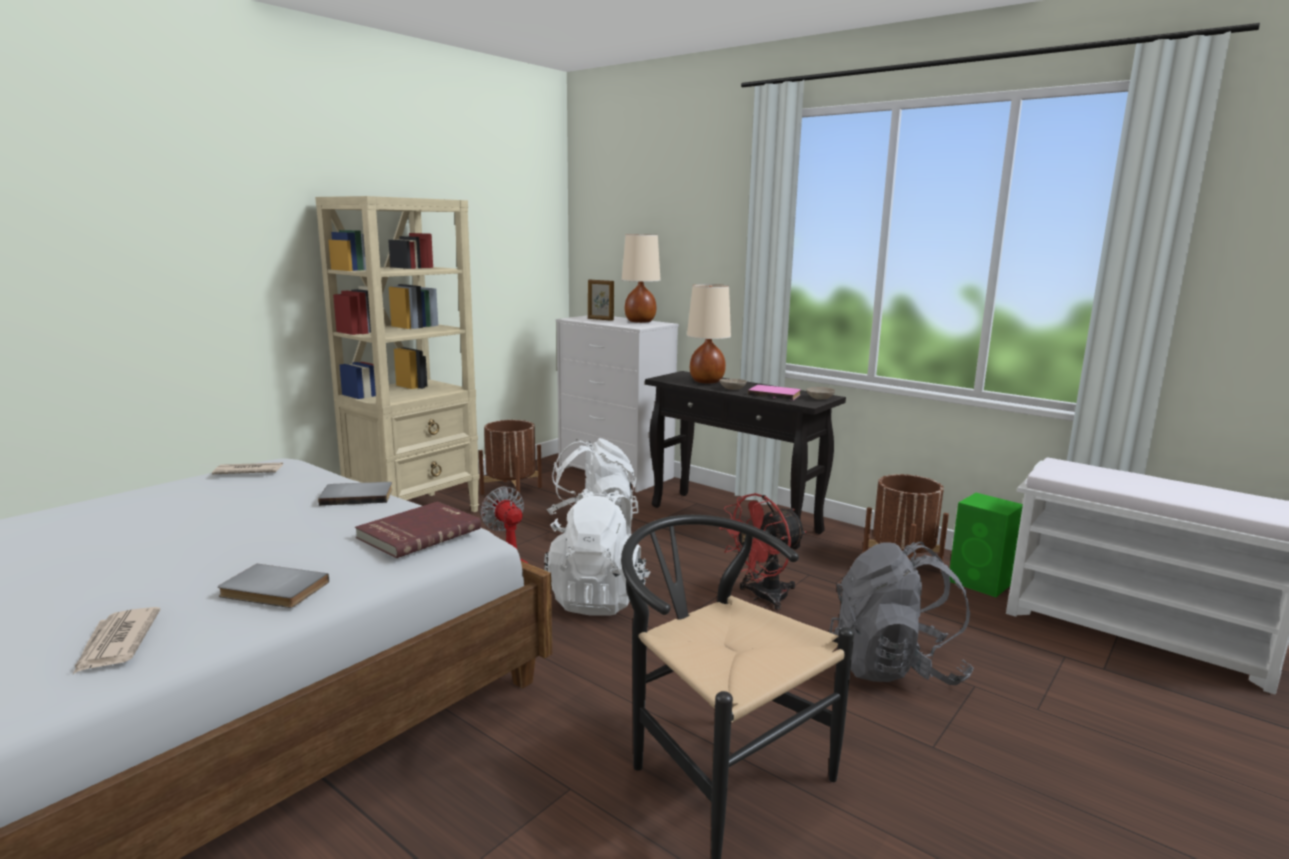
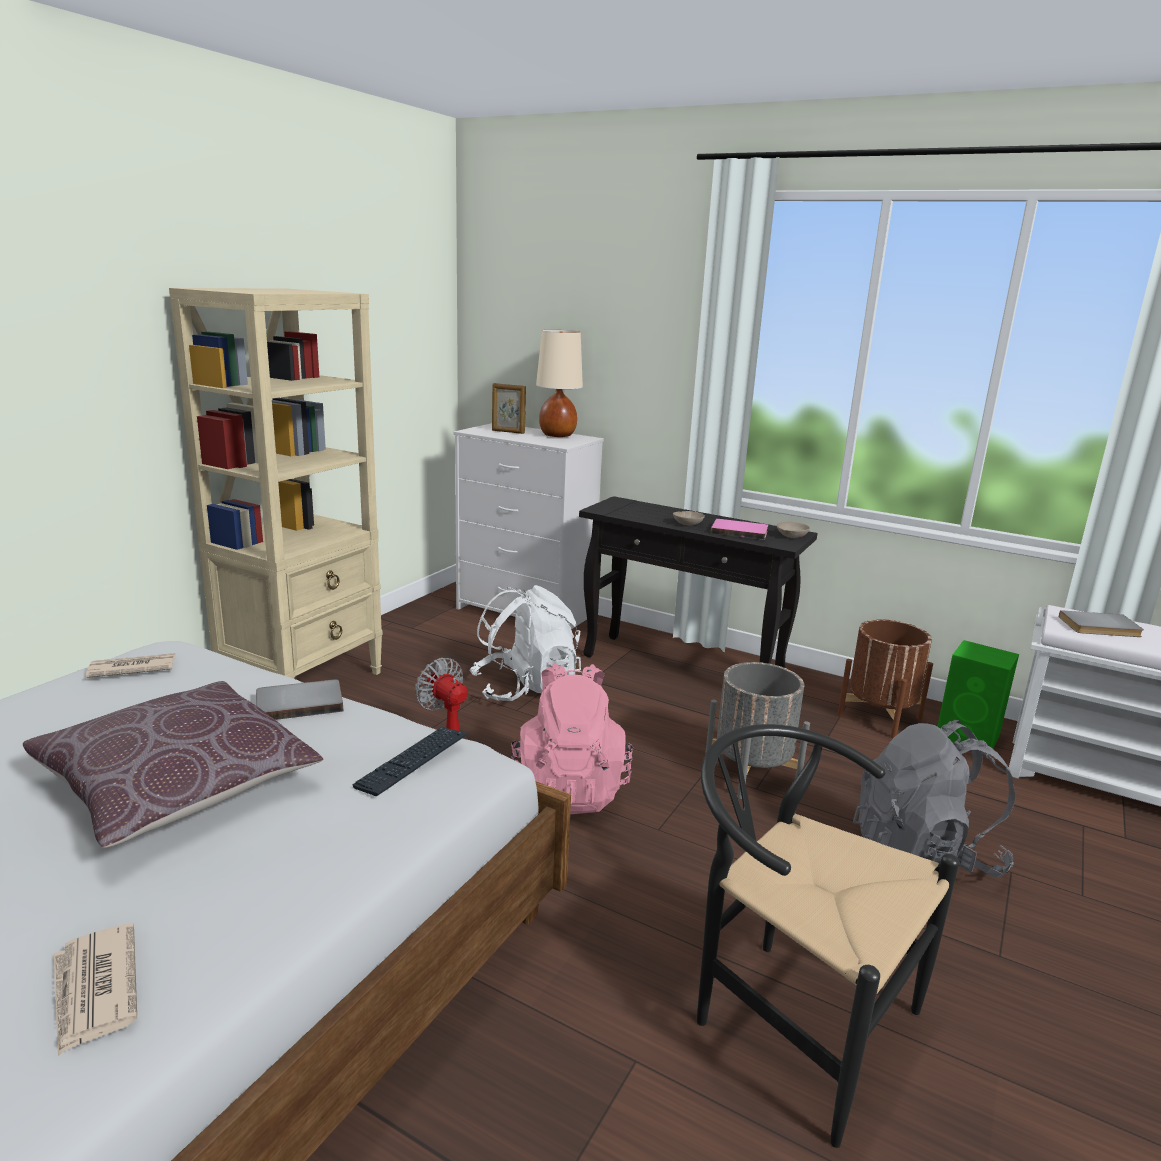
camera: 10 degrees left, 5 degrees up
(240, 538) = (177, 785): none -> brown pillow
(272, 590) = (269, 875): grey book -> grey book (1100, 627)
(418, 533) = (412, 761): red book -> keyboard
(511, 490) = (410, 641): brown planter -> none
(598, 598) = (569, 788): white backpack -> pink backpack
(706, 381) = (651, 513): beige table lamp -> none
(762, 597) = (751, 773): red fan -> grey planter

